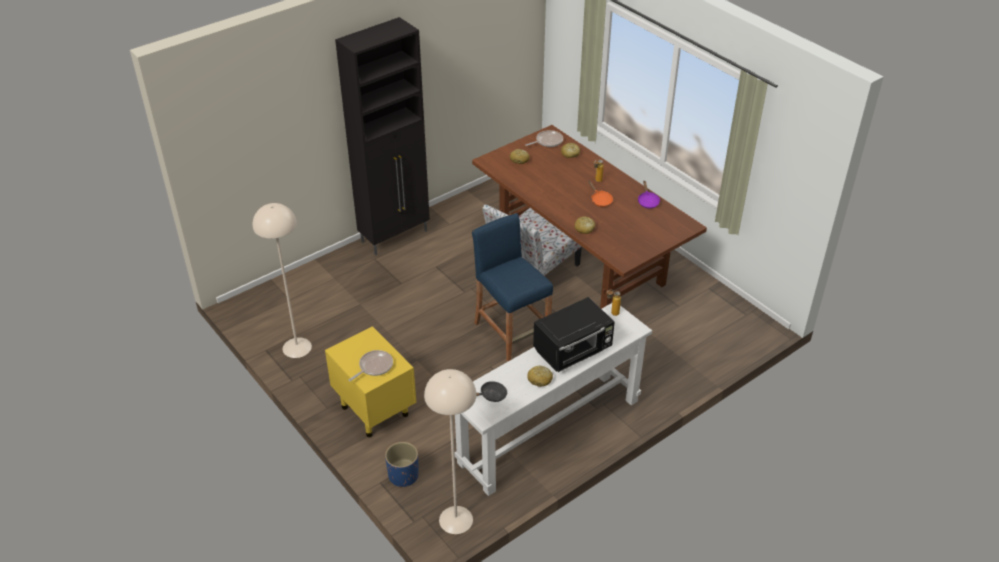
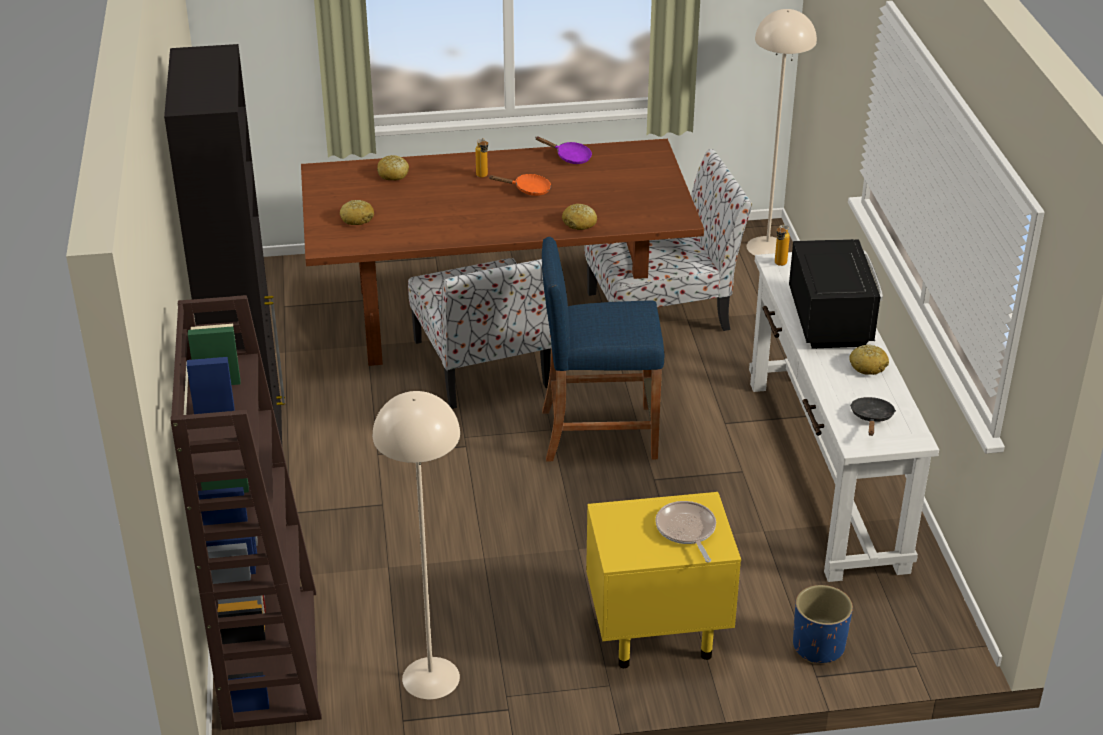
camera: 60 degrees left, 5 degrees down
(280, 294) = (269, 656): none -> brown bookcase
(456, 520) = (938, 621): beige floor lamp -> beige floor lamp (767, 247)
(547, 141) = (340, 181): frying pan -> none
(641, 315) = (662, 311): none -> chair

